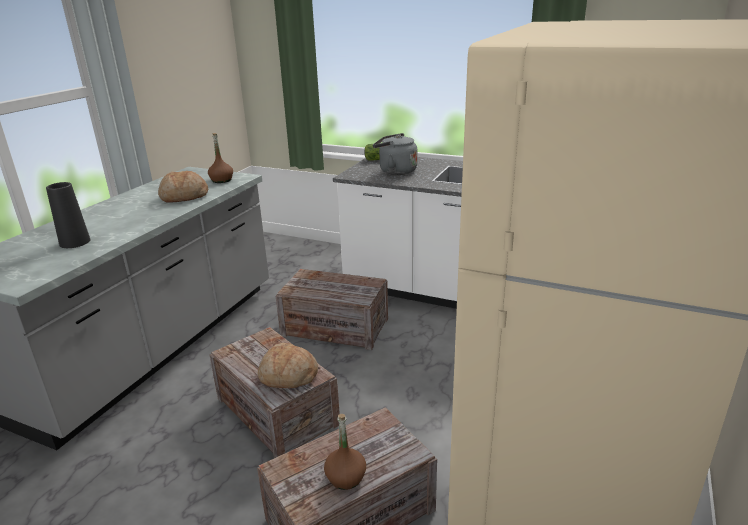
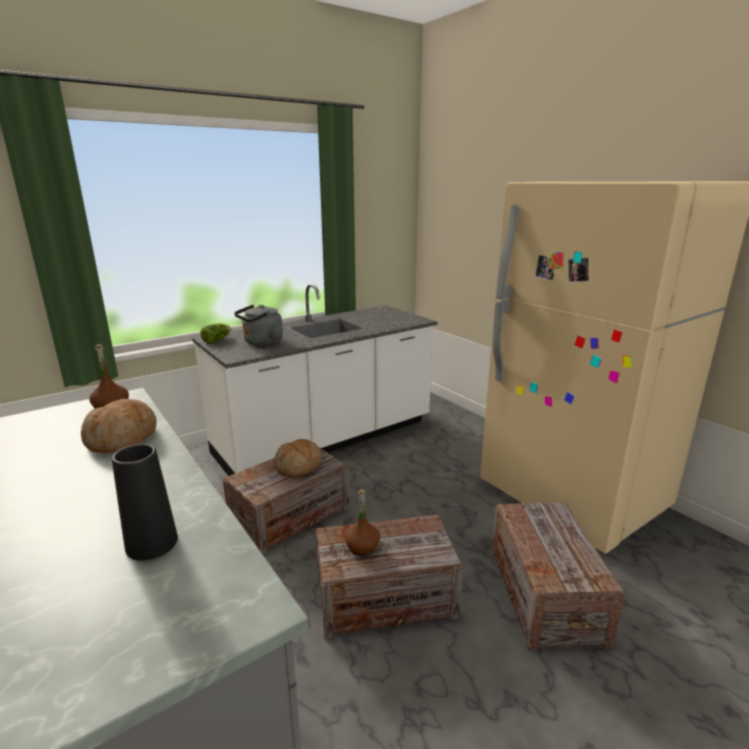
camera: 60 degrees left, 5 degrees down
(288, 376) = (416, 539): bread -> bread (299, 466)
(346, 477) = (572, 548): brown bottle -> brown bottle (362, 547)

